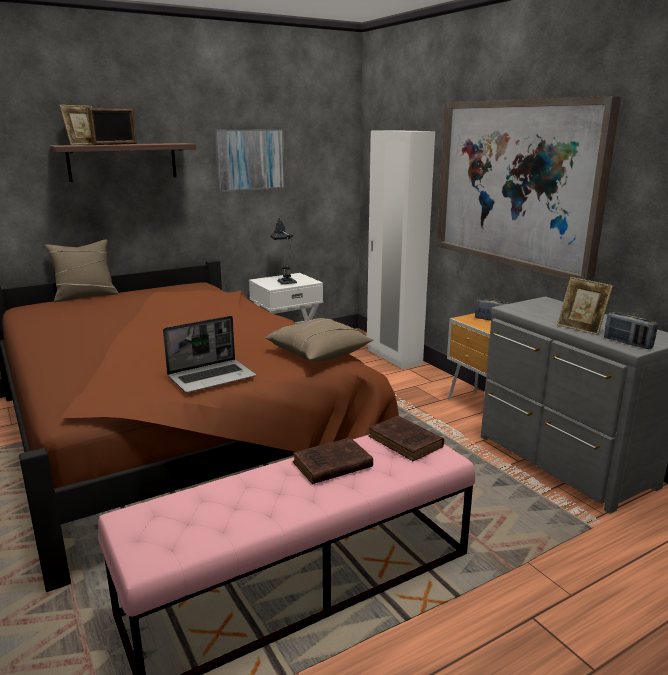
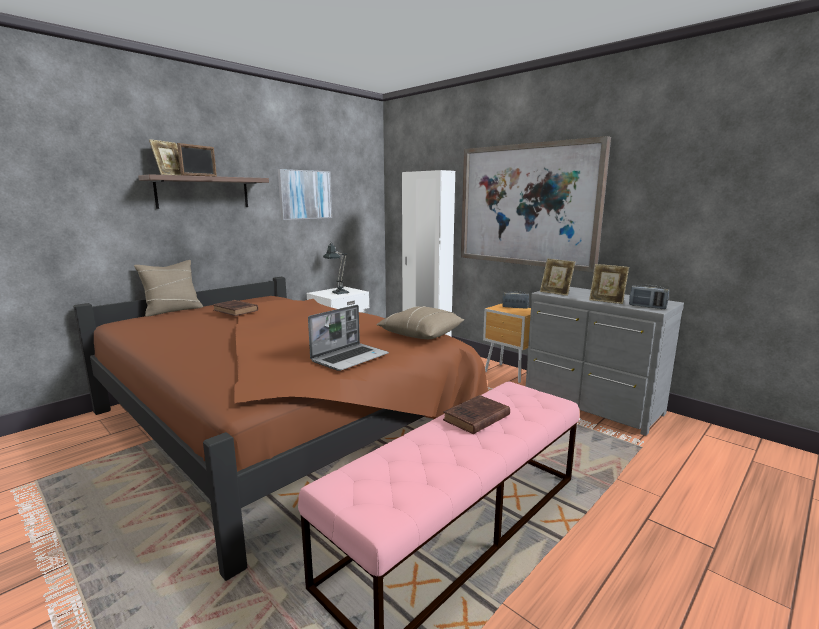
camera: 15 degrees left, 5 degrees down
(407, 442) = (519, 395): brown book -> brown book (236, 310)
(524, 309) = (555, 293): none -> picture frame

